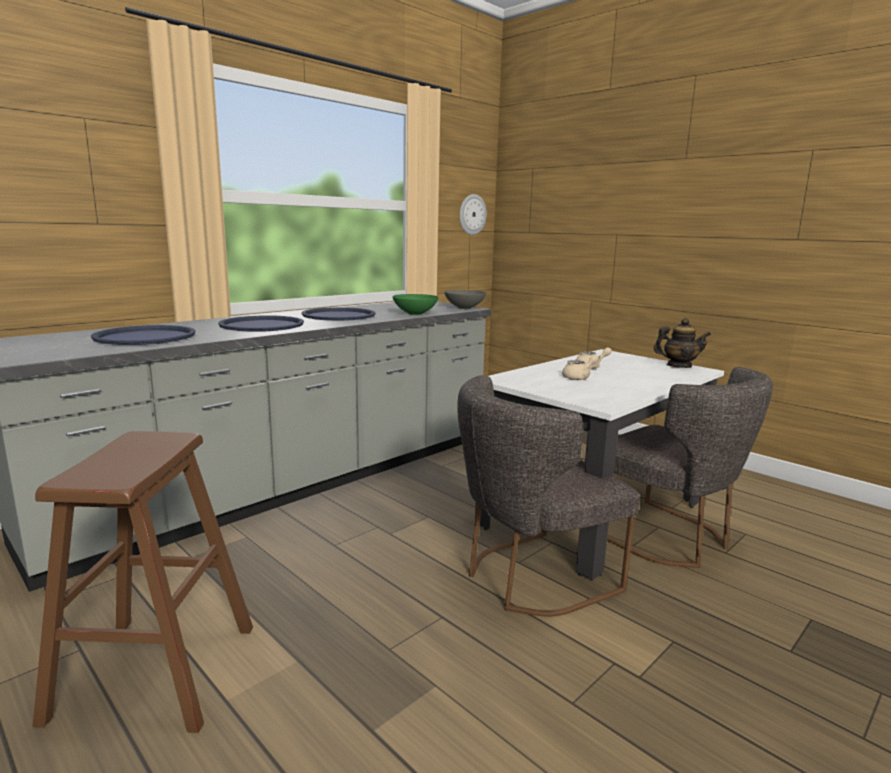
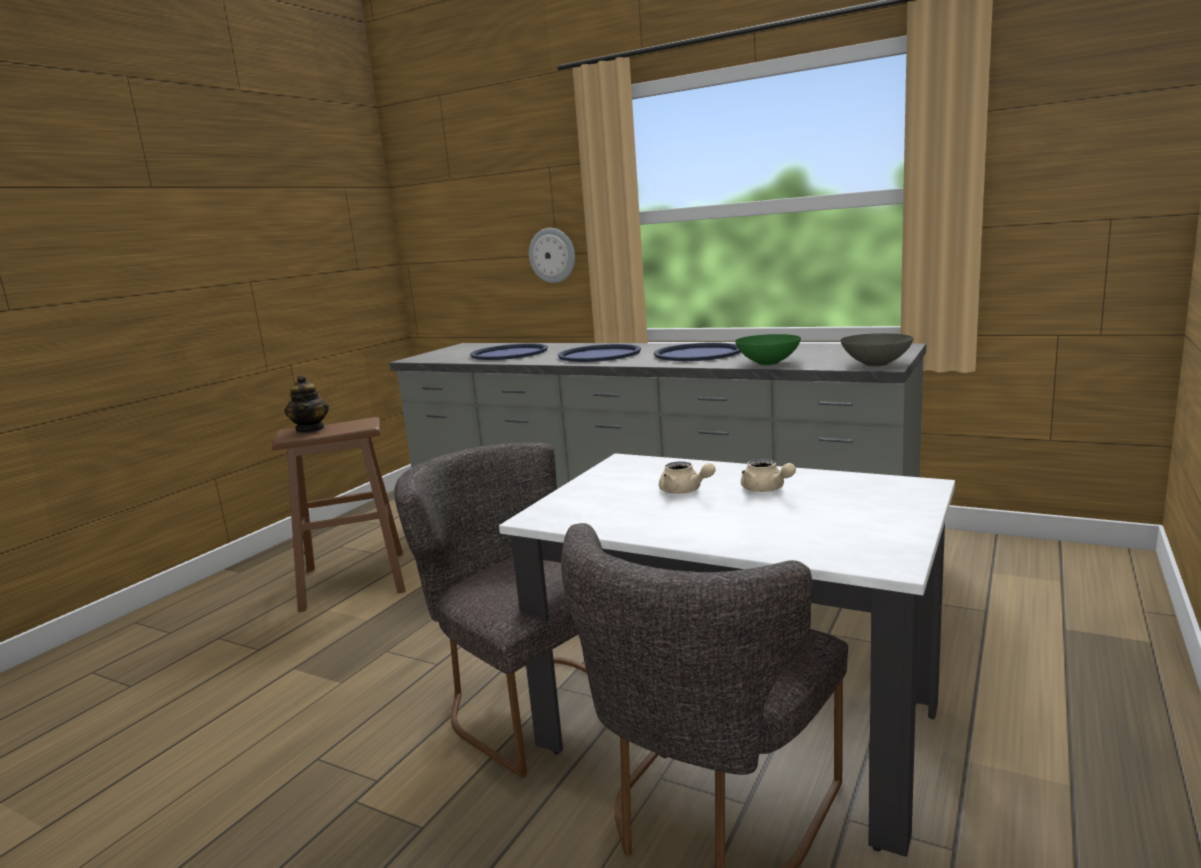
camera: 75 degrees right, 0 degrees up
(472, 214) = (1112, 187): wall clock -> wall clock (552, 255)
(678, 366) = (889, 543): teapot -> teapot (311, 429)

